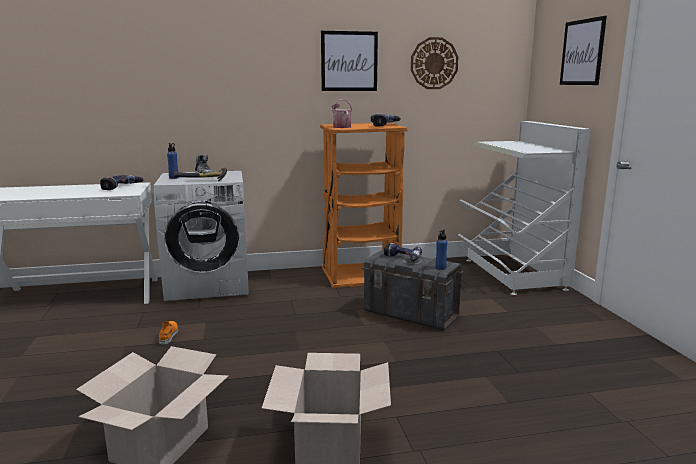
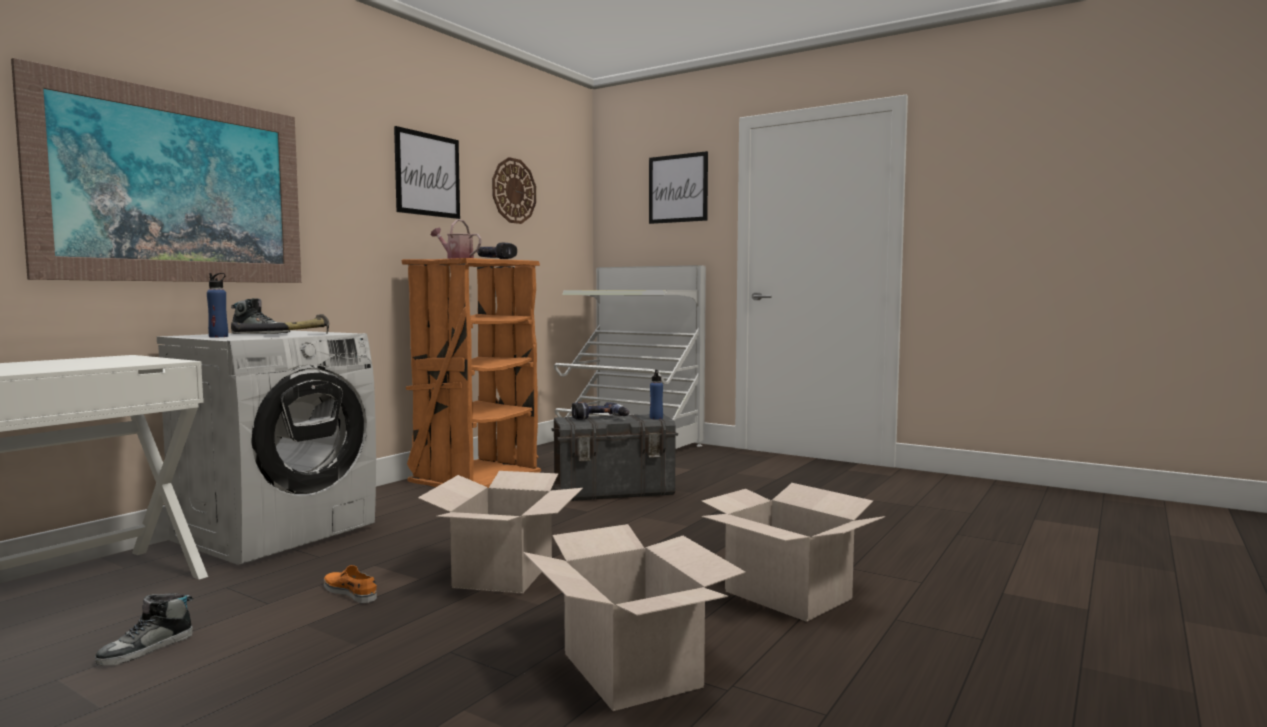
camera: 45 degrees left, 10 degrees down
(72, 334) = (146, 649): none -> shoe
(121, 187) = (108, 360): power drill -> none
(173, 91) = (177, 187): none -> picture
(238, 352) = (503, 573): none -> cardboard box

